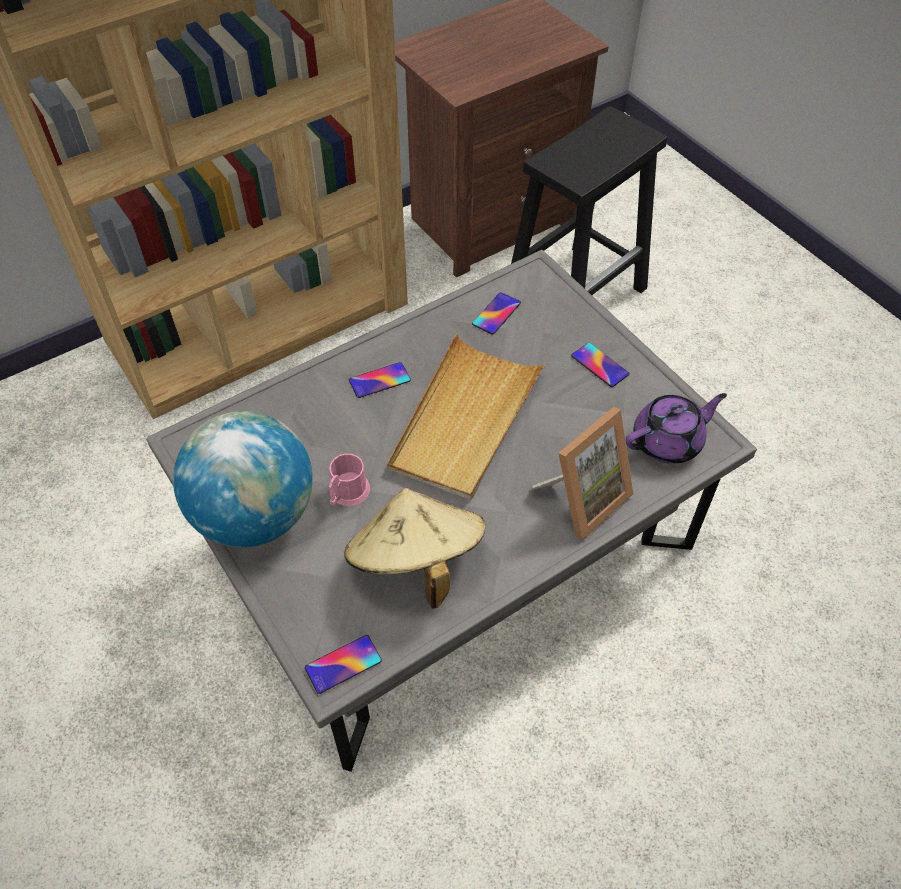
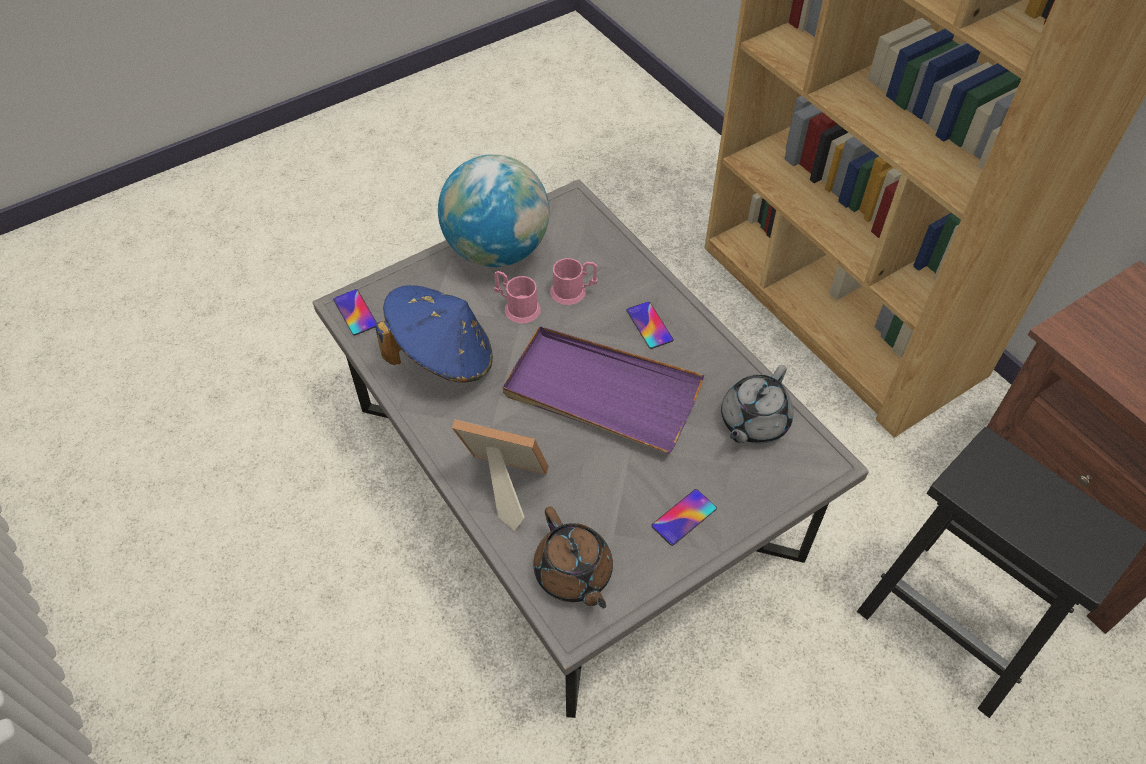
camera: 90 degrees right, 0 degrees up
(327, 442) = (573, 291): none -> pink mug
(416, 563) = (442, 357): beige hat -> blue hat
(465, 420) = (601, 393): beige tray -> purple tray
(496, 313) = (753, 422): phone -> grey teapot
(582, 498) = (502, 486): picture frame -> picture frame turned 150 degrees clockwise
(668, 441) = (573, 574): purple teapot -> brown teapot

